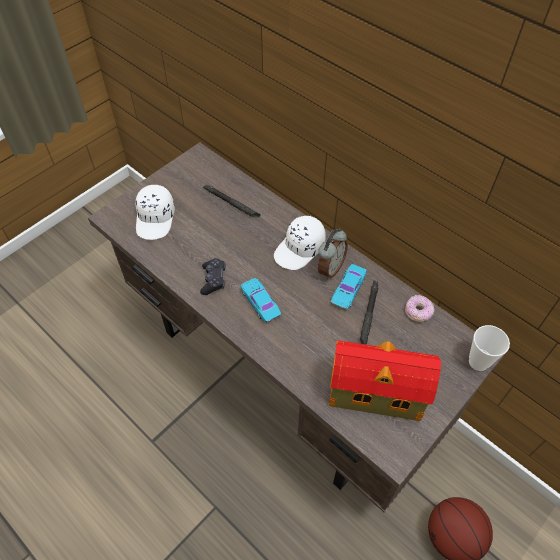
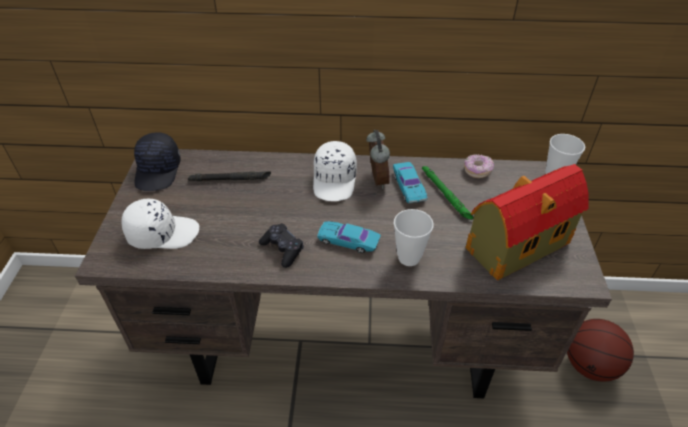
camera: 40 degrees left, 10 degrees down
(156, 219) = (162, 233): white cap -> white cap turned 60 degrees counterclockwise
(194, 169) = (159, 171): none -> black cap
(287, 344) = (409, 257): none -> cup
(369, 315) = (445, 194): black flashlight -> green flashlight

